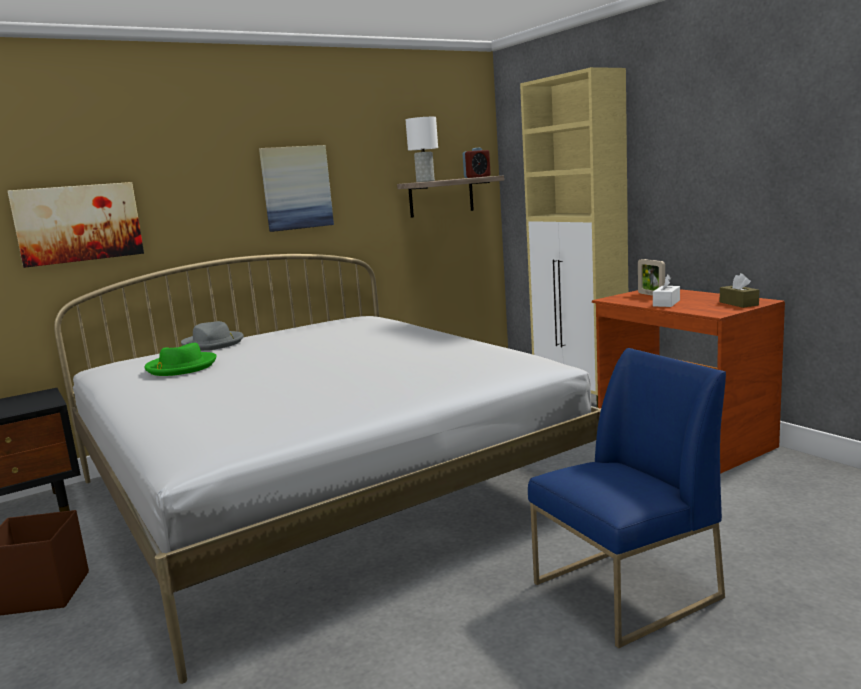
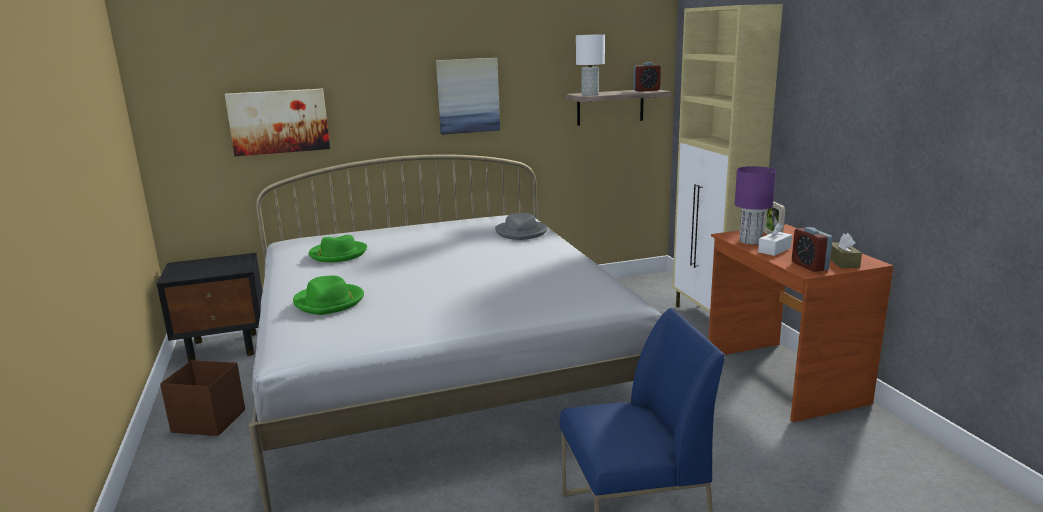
camera: 15 degrees right, 5 degrees up
(209, 407) = (329, 302): none -> green hat
(213, 344) = (378, 231): grey hat -> grey hat (521, 232)
(636, 300) = (750, 241): none -> purple table lamp
(712, 309) = (809, 266): none -> alarm clock

